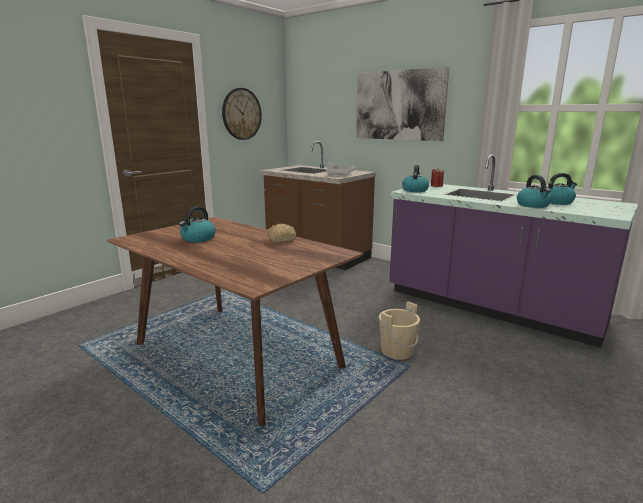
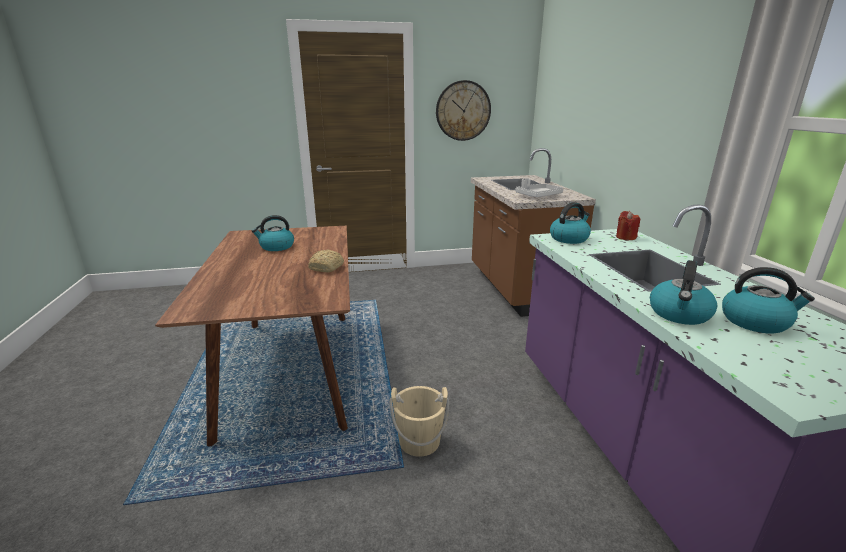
camera: 40 degrees right, 5 degrees up
(399, 105) = (633, 106): picture -> none

